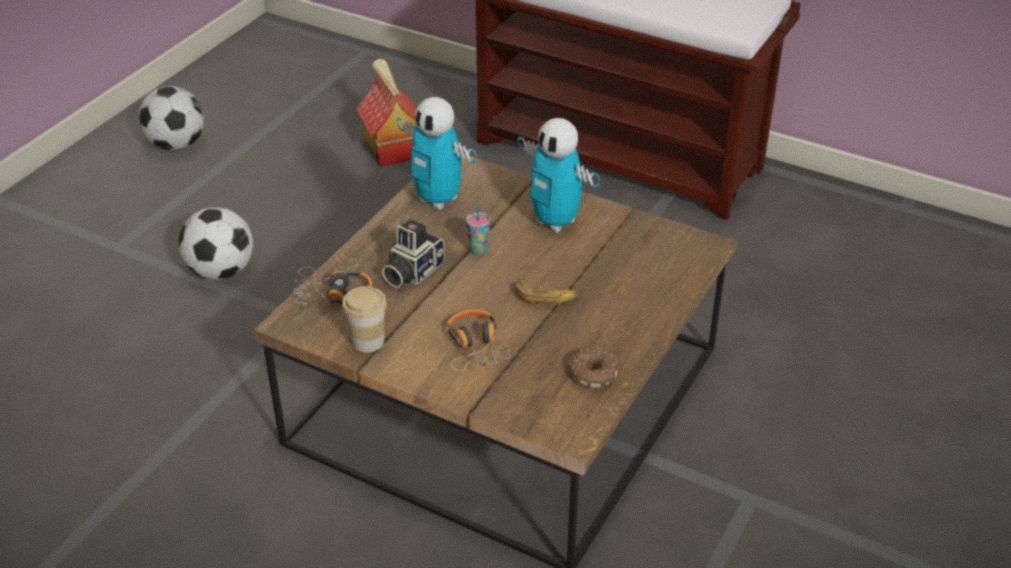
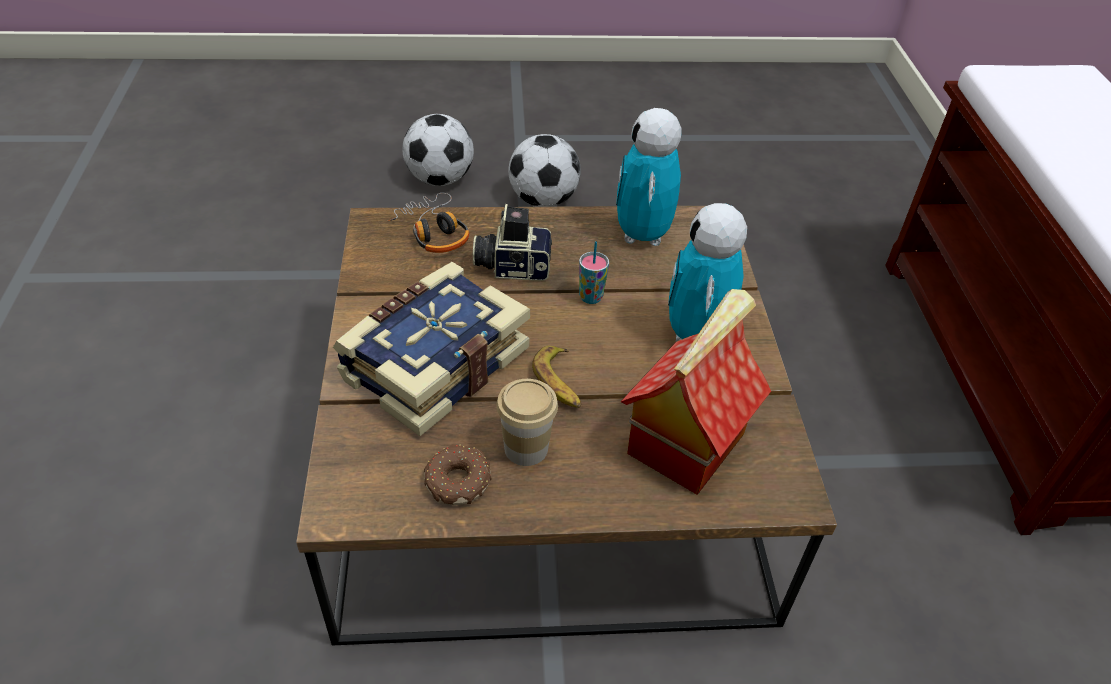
camera: 55 degrees right, 5 degrees up
(177, 145) = (665, 105): football -> football (440, 179)
(368, 341) = (384, 282): cup -> cup (526, 448)
(391, 149) = (805, 216): toy house -> toy house (685, 441)
(477, 346) = (433, 363): headphones -> book

